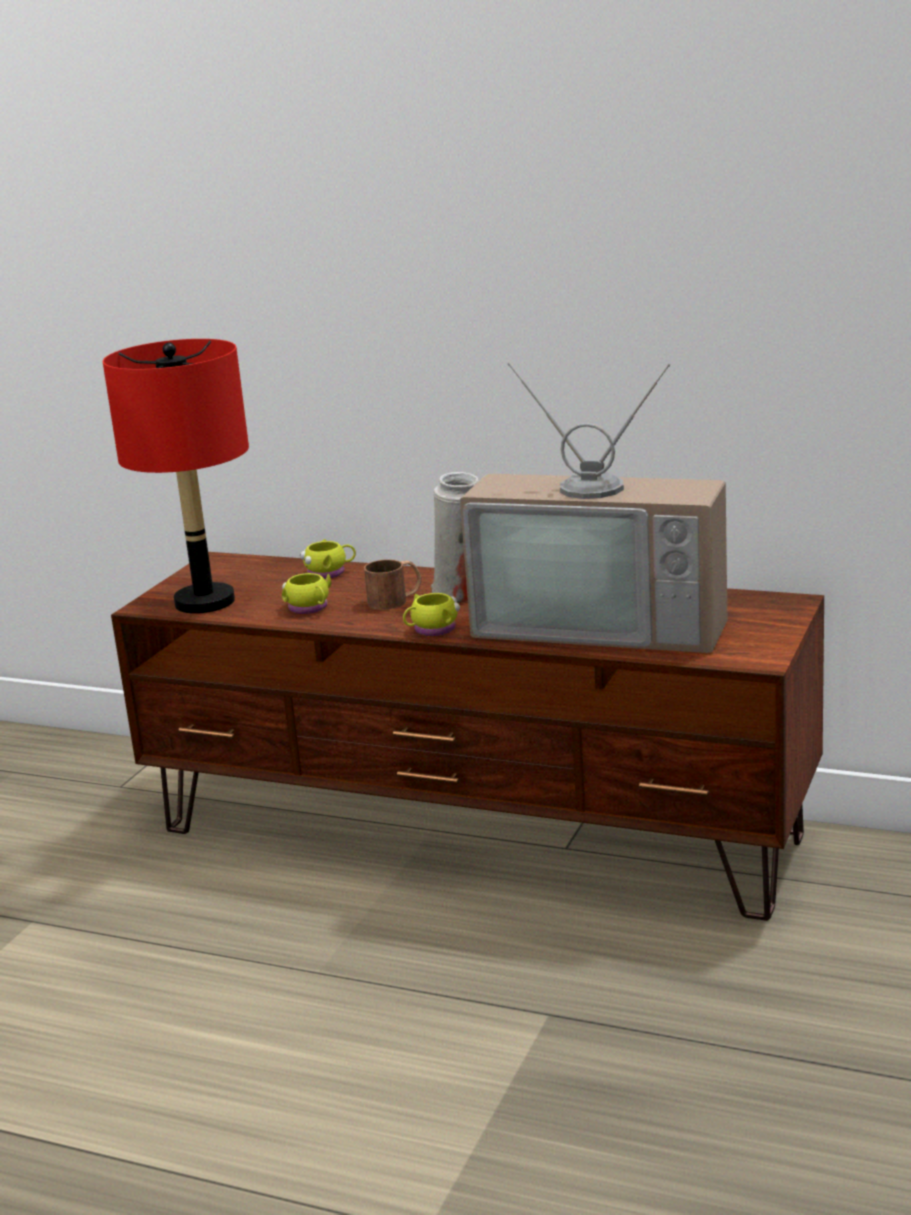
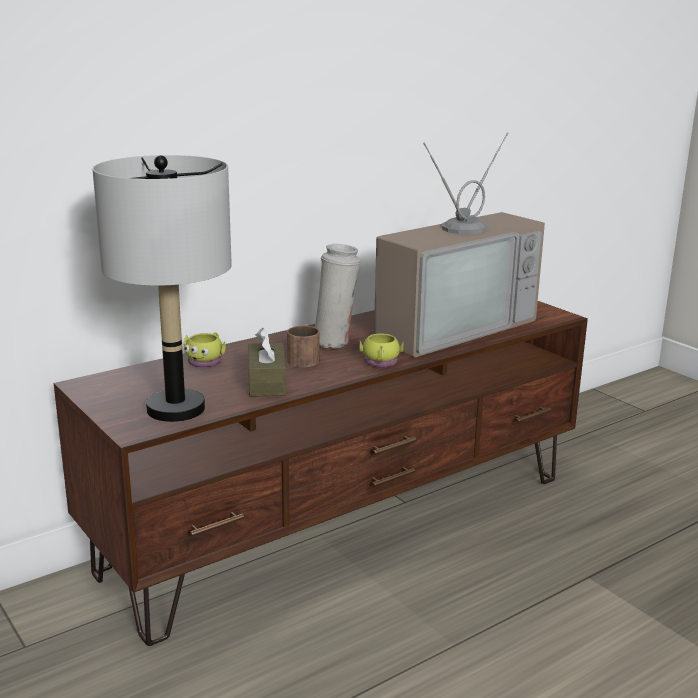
camera: 60 degrees left, 0 degrees up
(204, 603) = (176, 409): red table lamp -> grey table lamp
(310, 608) = (267, 382): yellow mug -> brown tissue box

